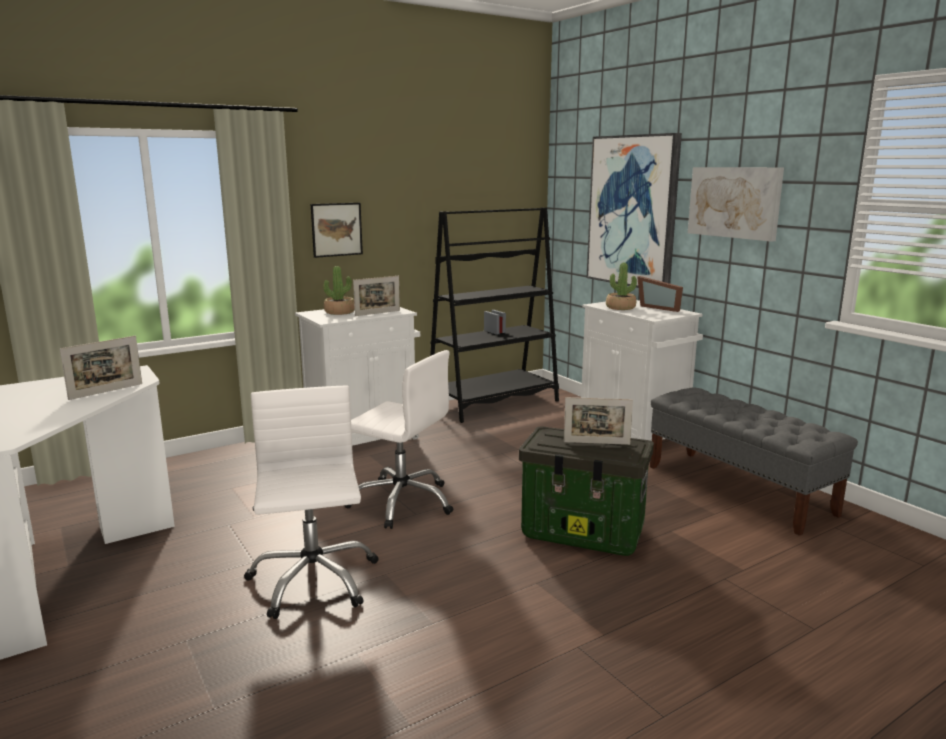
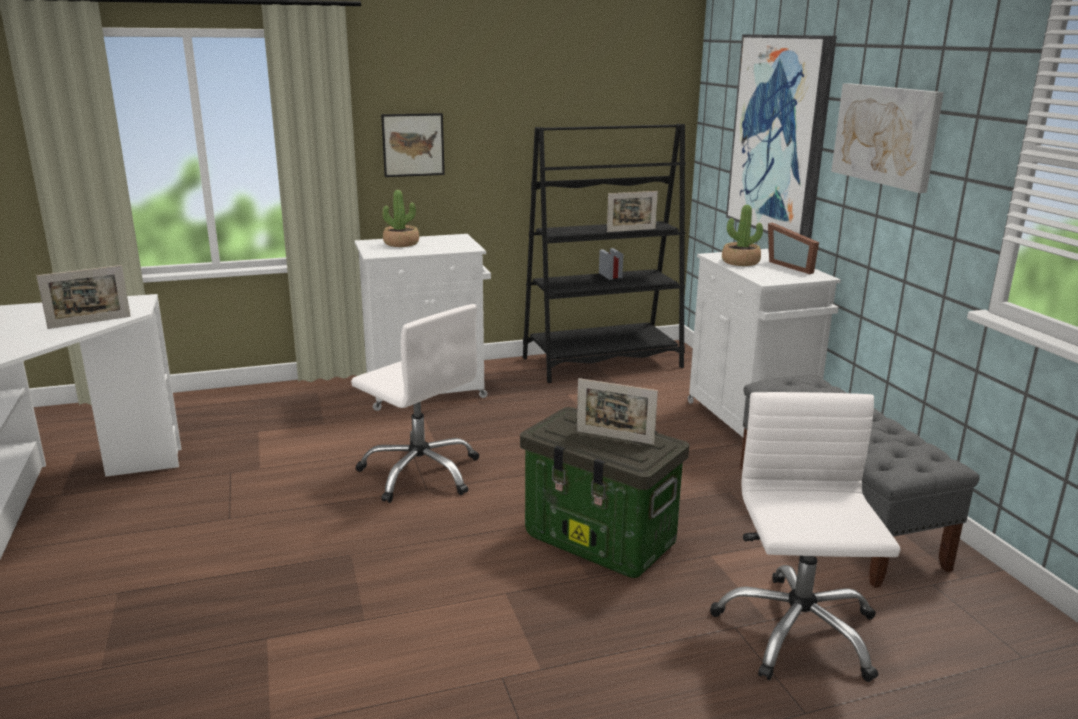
camera: 15 degrees right, 5 degrees up
(312, 580) = (273, 549): white office chair -> white office chair (796, 630)
(377, 313) = (441, 248): picture frame -> picture frame (631, 230)

